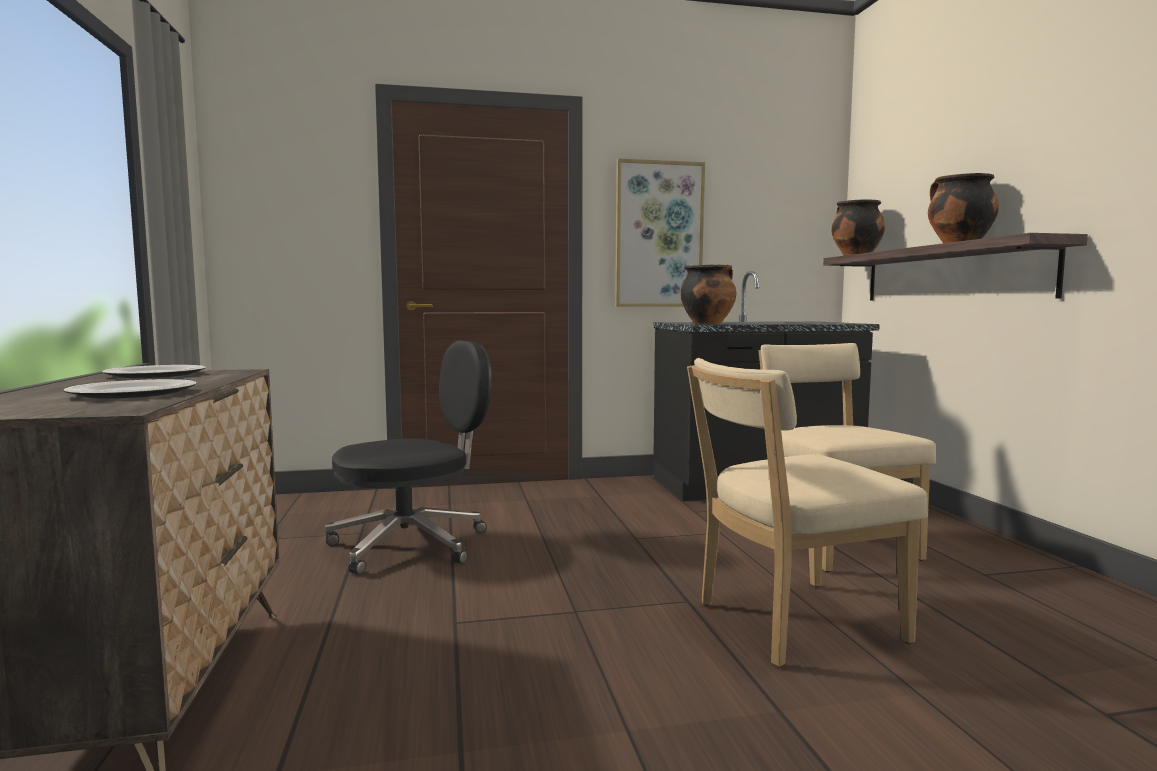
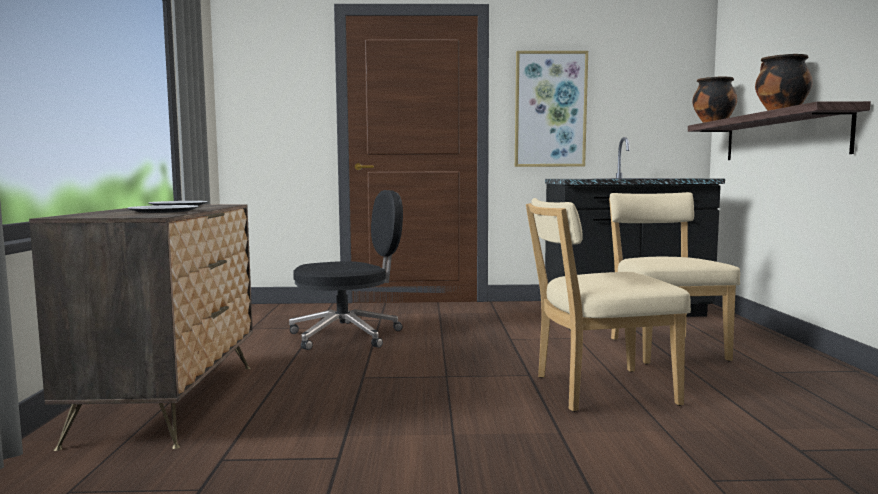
camera: 10 degrees right, 0 degrees up
(707, 324) = (580, 178): cooking pot -> none

